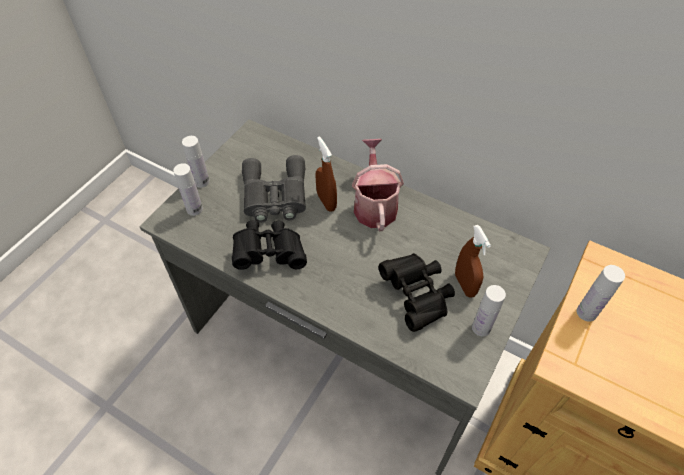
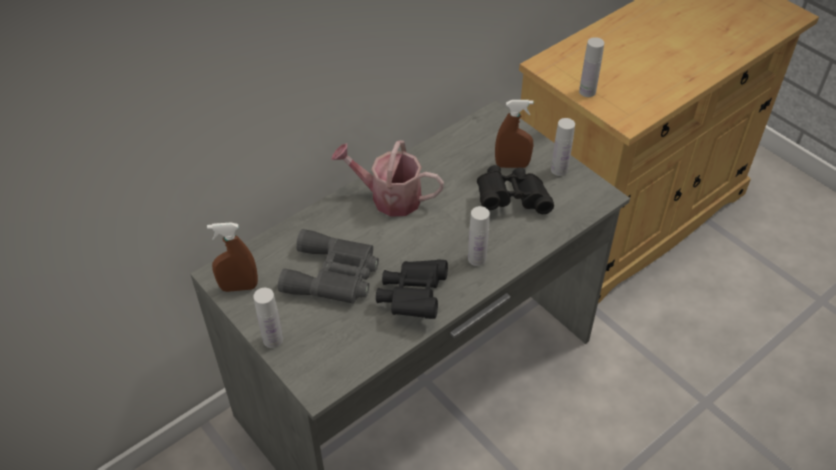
camera: 70 degrees left, 5 degrees down
(194, 209) = (314, 354): white bottle -> white bottle (477, 259)
(326, 202) = (365, 234): brown spray bottle -> brown spray bottle (239, 287)

